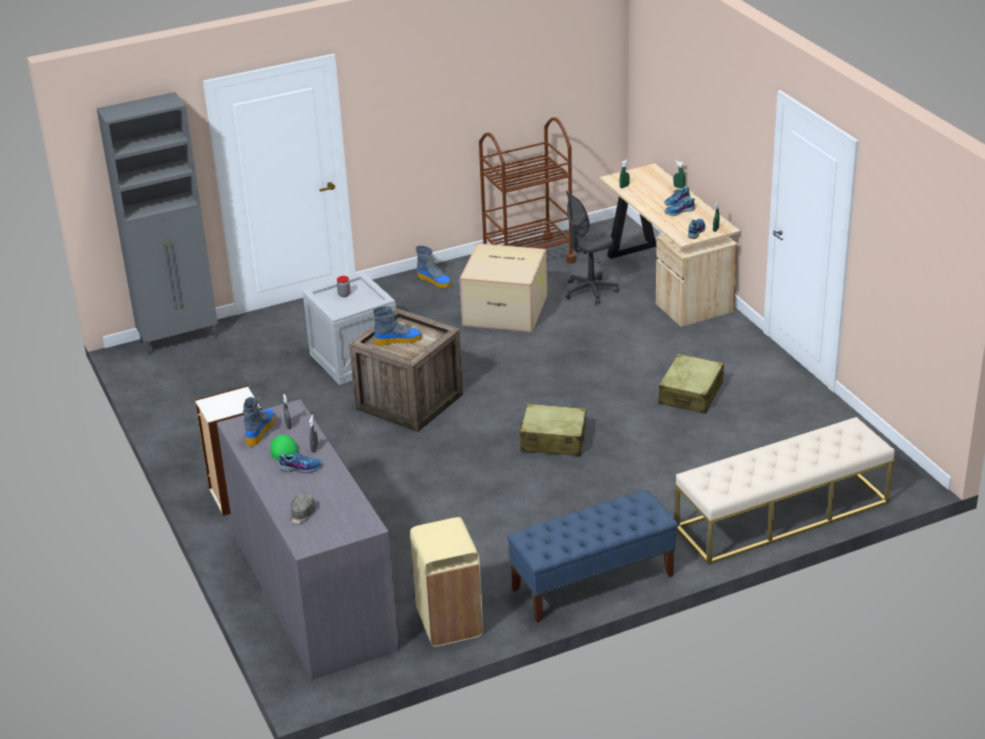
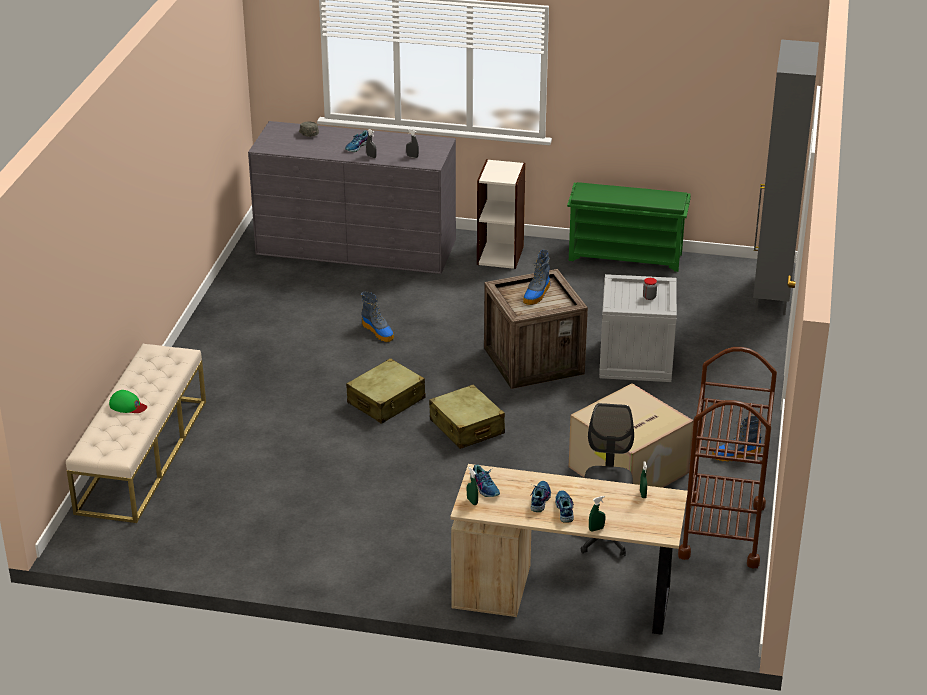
camera: 125 degrees right, 0 degrees up
(174, 428) = (626, 256): none -> green shoe rack
(260, 430) = (422, 147): boot -> boot (378, 332)
(283, 449) = (387, 147): green cap -> green cap (128, 406)
(449, 623) = (252, 278): beige trash can -> none
(592, 582) = (205, 342): blue bench -> none
(691, 393) = (353, 501): beige suitcase -> beige suitcase (467, 427)

